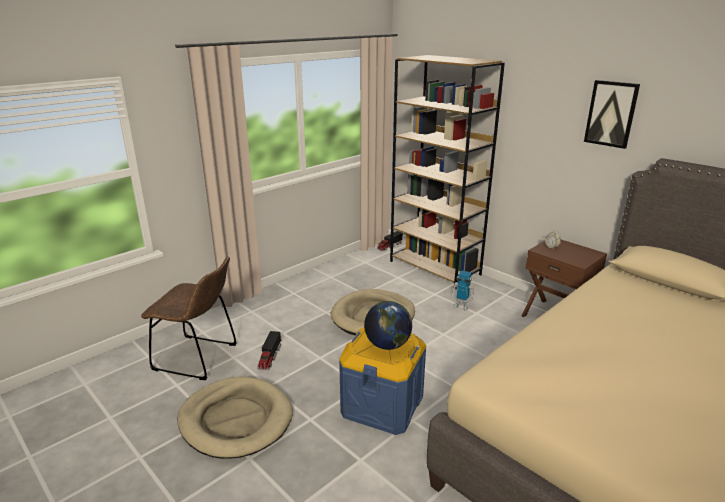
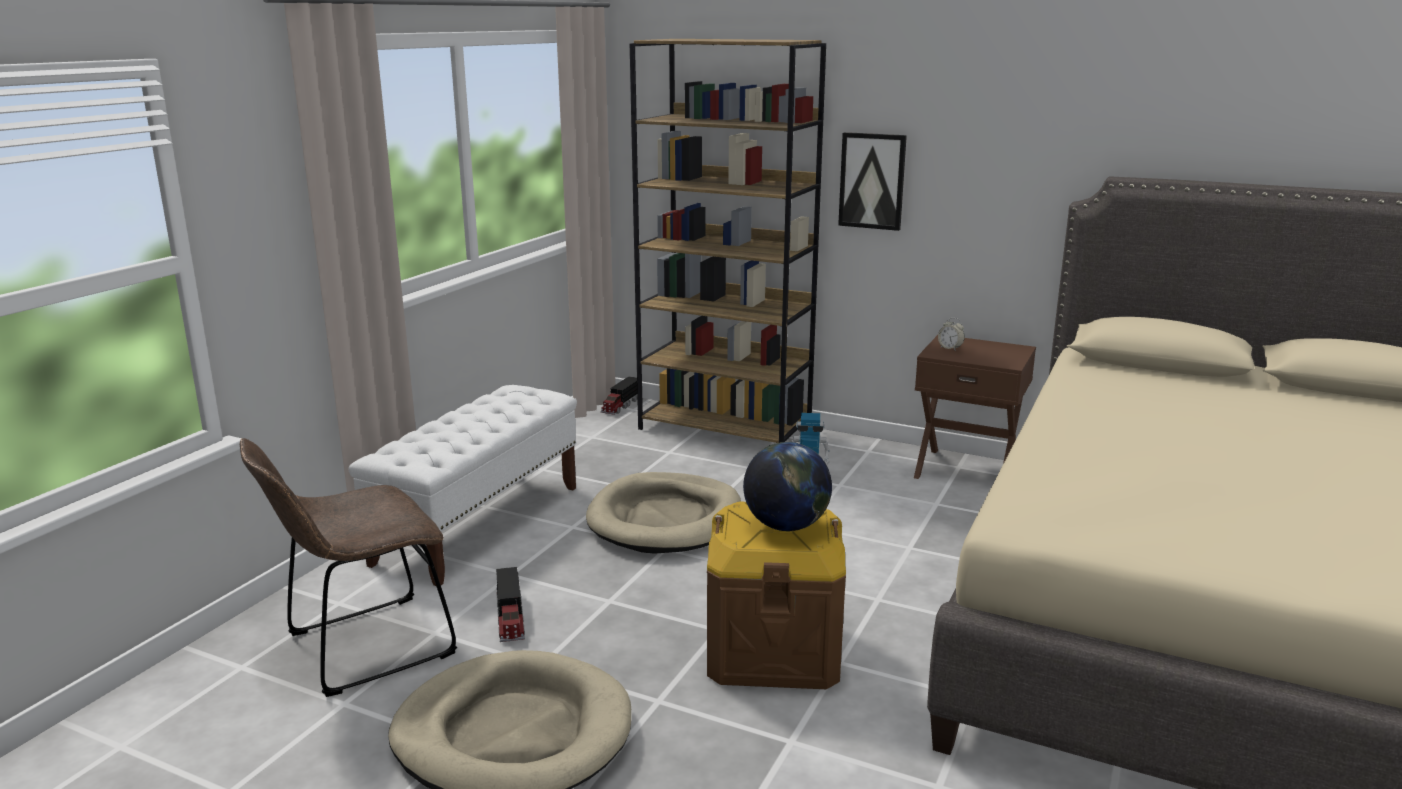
camera: 20 degrees left, 5 degrees down
(199, 358) = (362, 648): brown chair -> brown chair turned 150 degrees clockwise
(285, 302) = (479, 524): none -> white bench
(382, 405) = (773, 650): blue storage box -> brown storage box
(611, 114) = (1019, 114): picture -> picture (872, 181)

